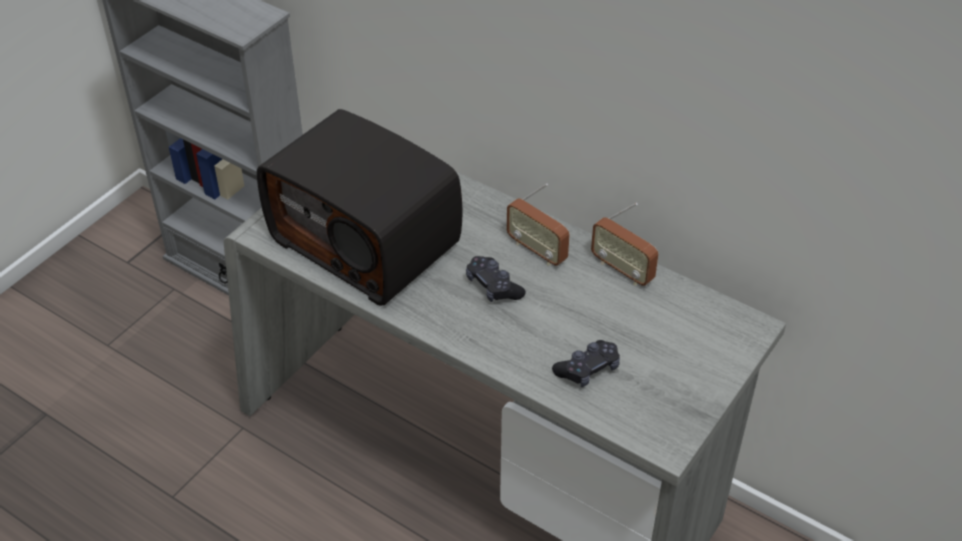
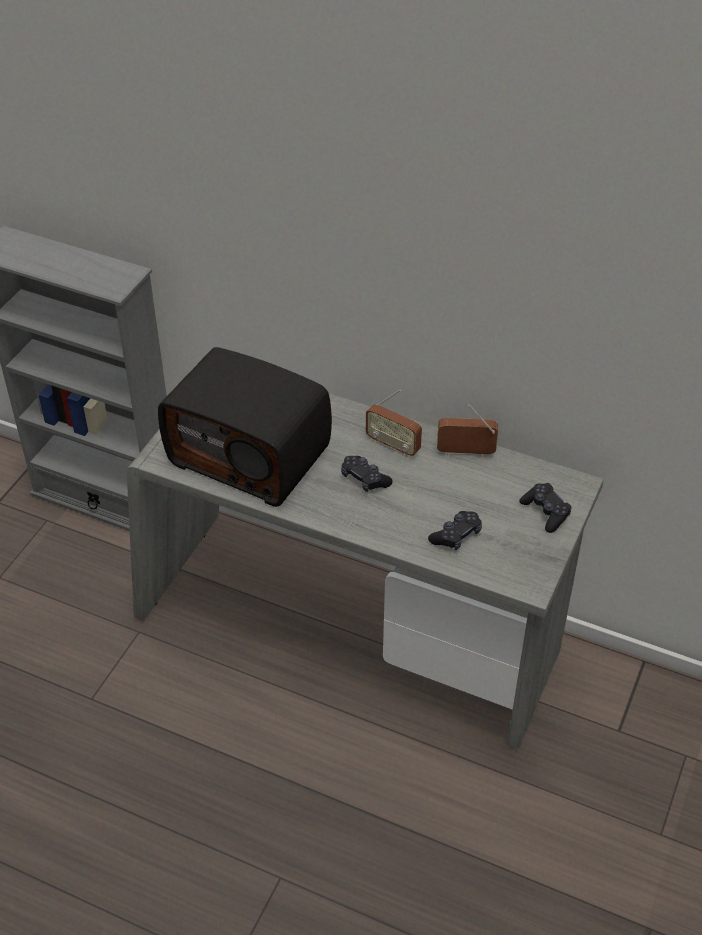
camera: 10 degrees left, 0 degrees up
(622, 270) = (465, 452): radio -> radio turned 150 degrees clockwise
(705, 355) = (545, 512): none -> black game controller

